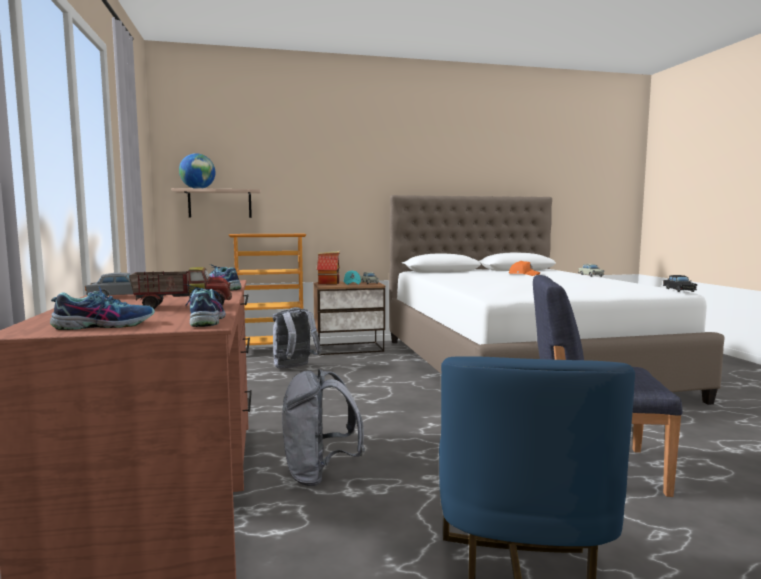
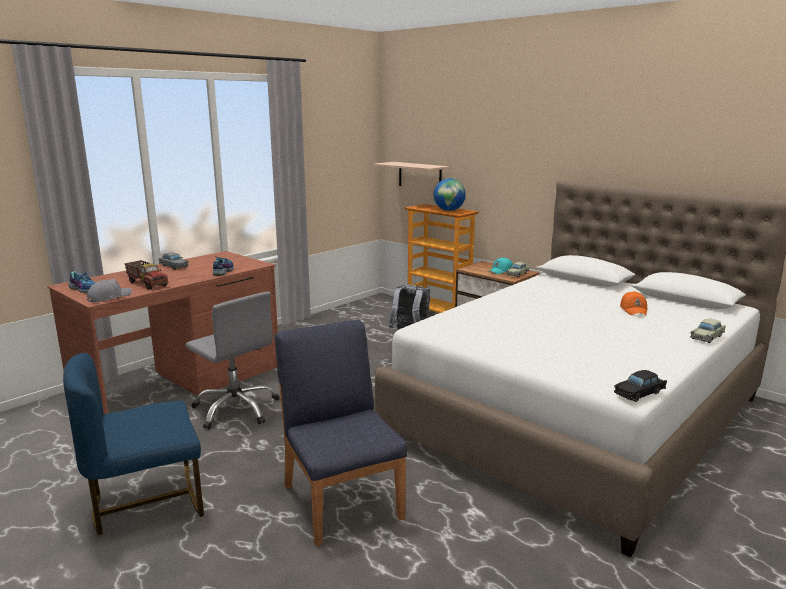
camera: 55 degrees right, 10 degrees up
(198, 189) = (397, 163): globe -> globe (449, 210)
(205, 320) = (109, 297): shoe -> grey cap
(319, 474) = (236, 409): grey backpack -> grey office chair
(329, 283) = (485, 266): toy house -> none

